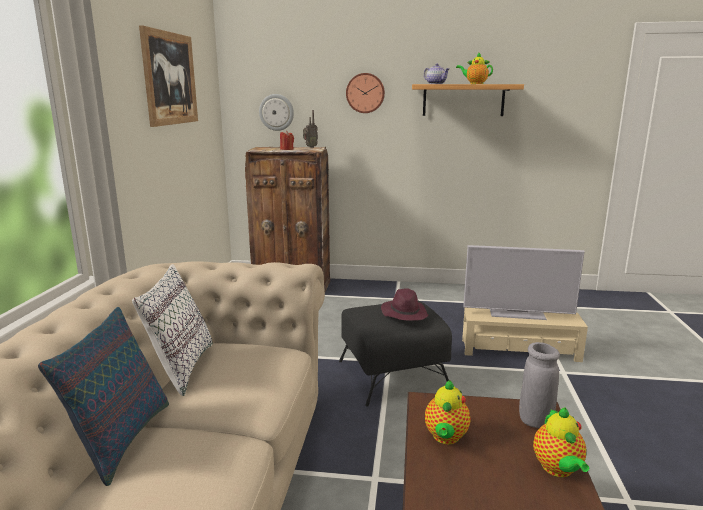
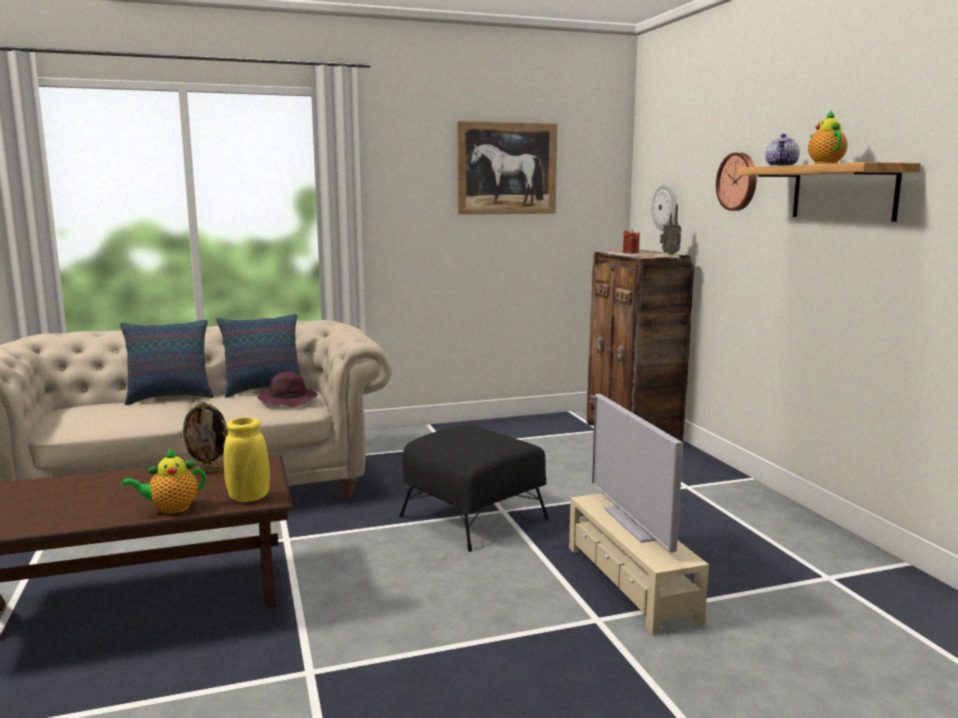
camera: 65 degrees right, 5 degrees down
(183, 368) = (264, 390): white pillow -> blue pillow
(404, 313) = (474, 441): purple hat -> purple hat (289, 400)
(445, 438) = (208, 471): teapot -> picture frame
(535, 420) = (248, 498): grey vase -> yellow vase

